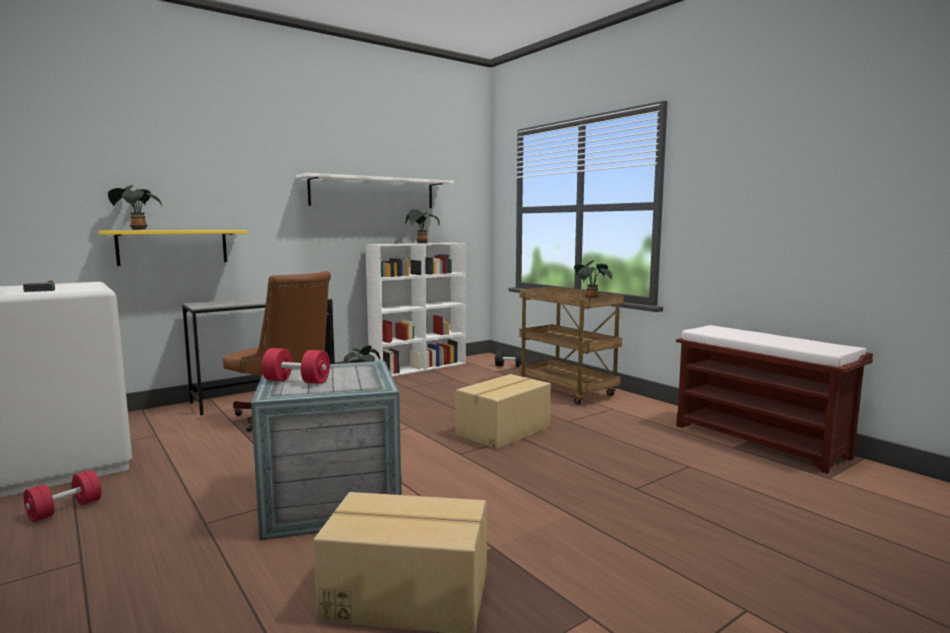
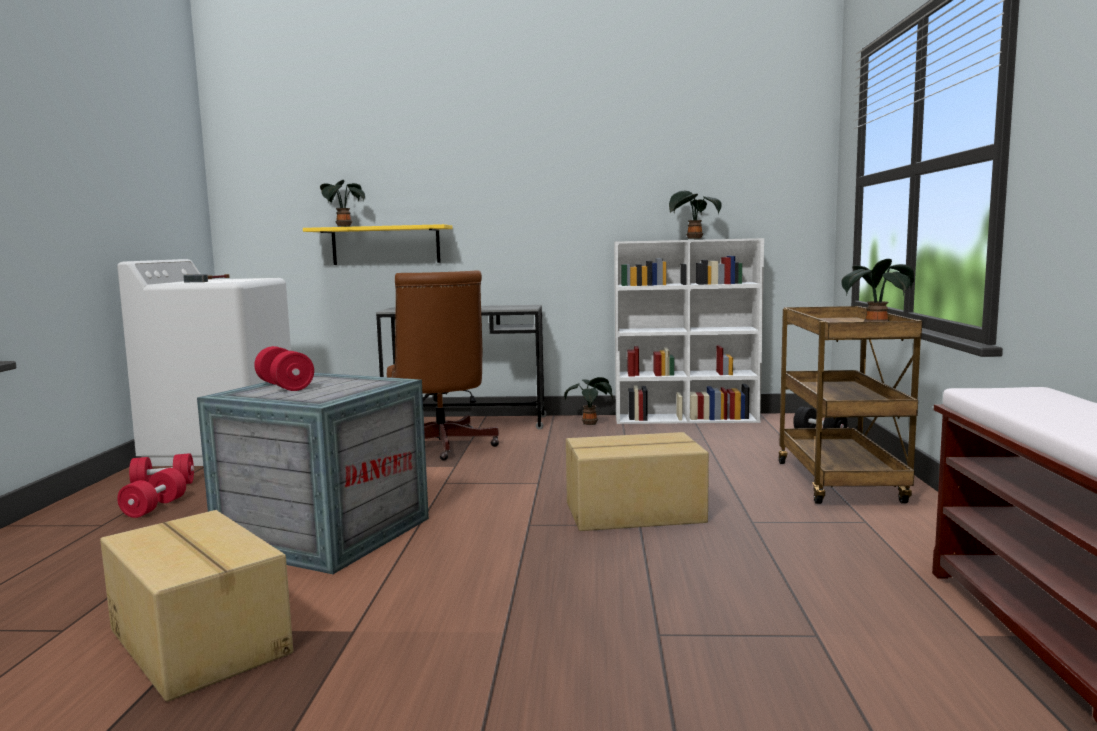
camera: 40 degrees right, 0 degrees up
(108, 530) = (154, 507): none -> red dumbbell
(373, 192) = (630, 171): white shelf -> none

